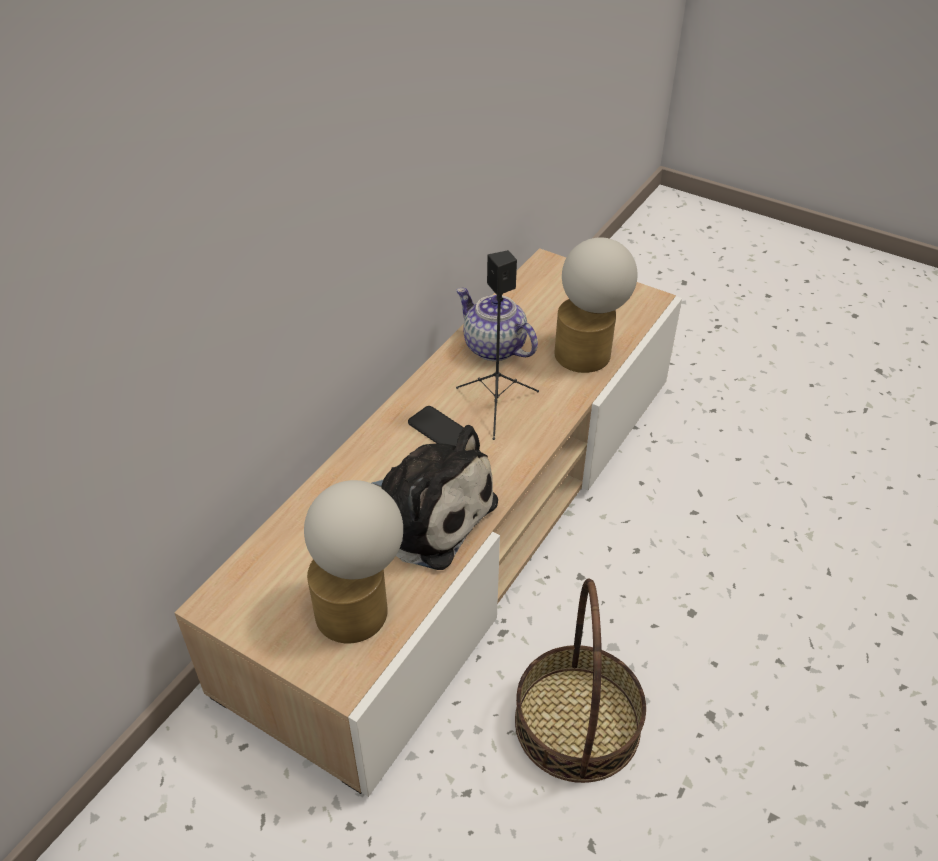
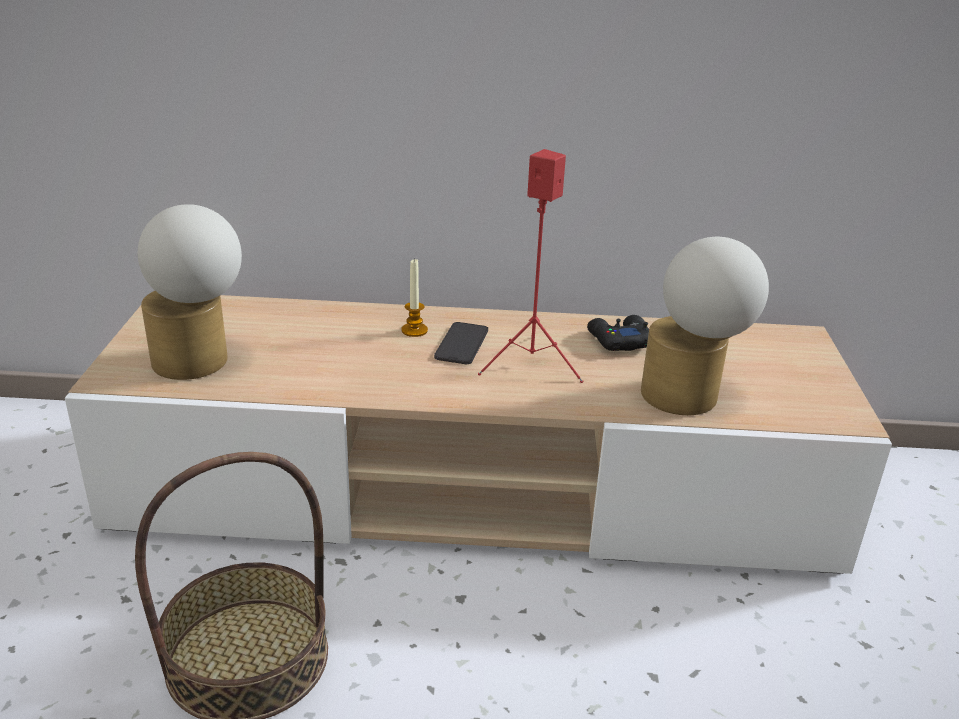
camera: 60 degrees right, 15 degrees down
(399, 449) = (414, 330): none -> candle
(424, 513) = (340, 364): plush toy -> none
(493, 347) = (618, 340): teapot -> black game controller
(496, 406) = (530, 364): black speaker -> red speaker

